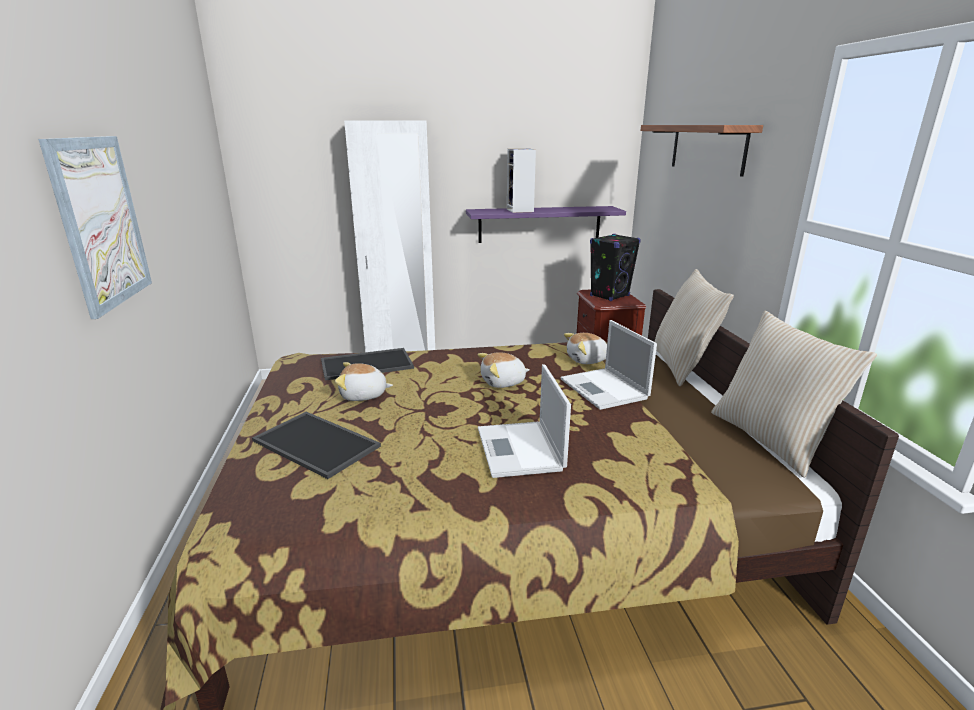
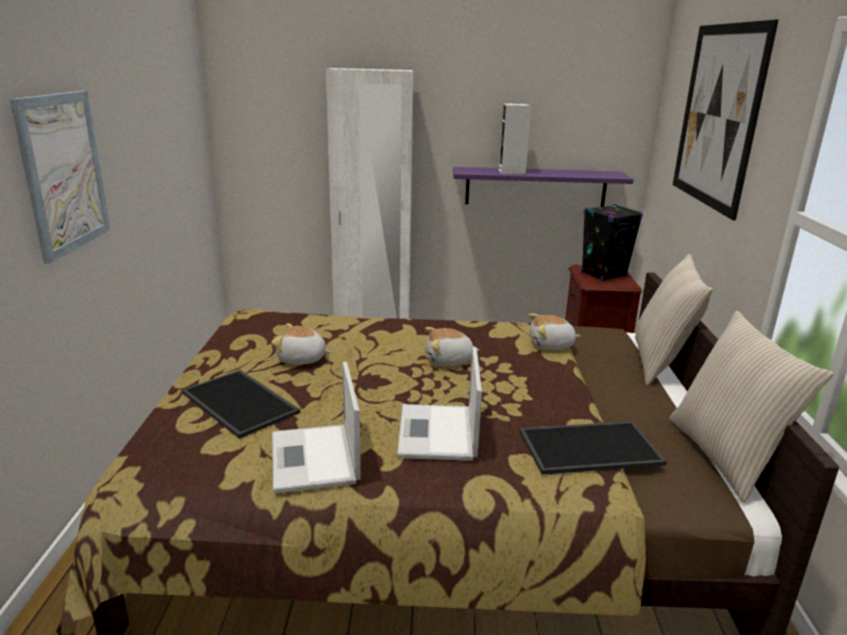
camera: 10 degrees right, 0 degrees up
(367, 363) = (317, 326): tray -> tray (590, 446)
(605, 389) = (556, 380): laptop -> laptop (315, 459)
(707, 148) = (717, 116): shelf -> picture

